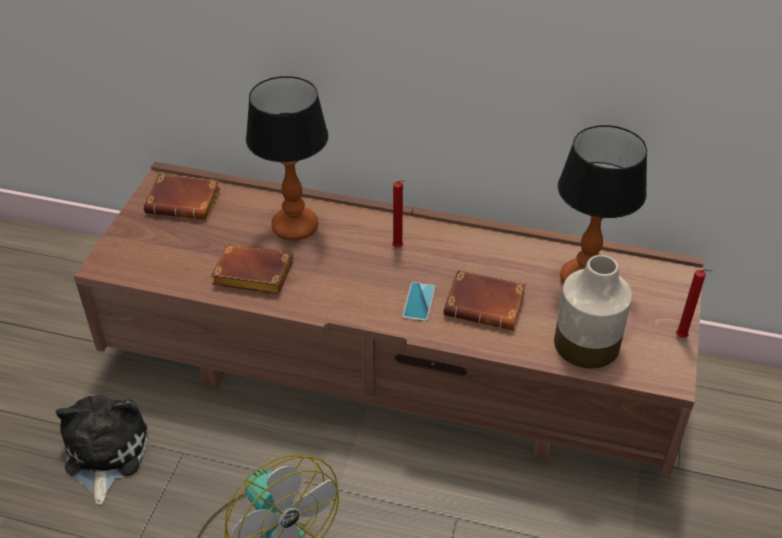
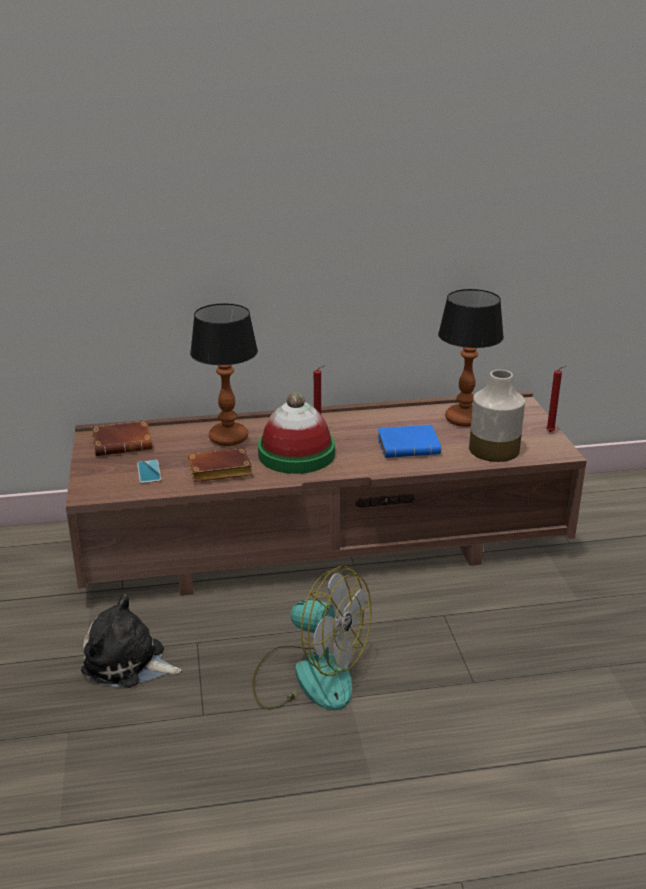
camera: 25 degrees left, 15 degrees down
(104, 454) = (128, 663): plush toy -> plush toy turned 45 degrees counterclockwise
(350, 275) = (296, 454): none -> hat
(419, 302) = (360, 456): phone -> phone (149, 472)
(487, 305) = (409, 446): brown book -> blue book

